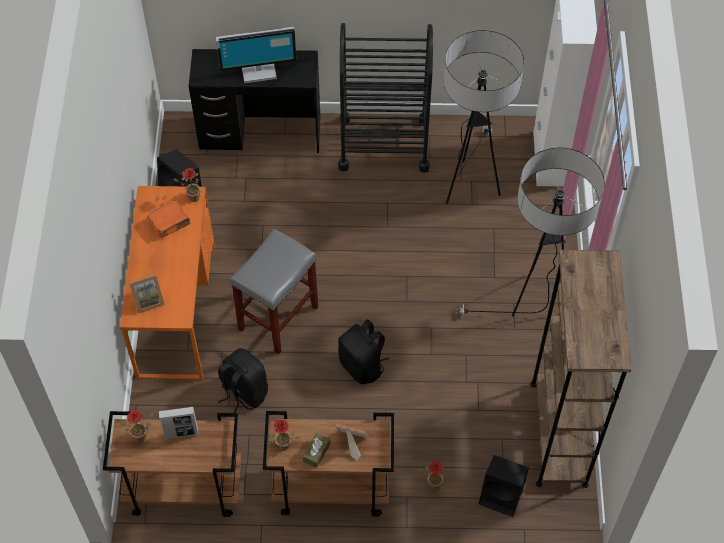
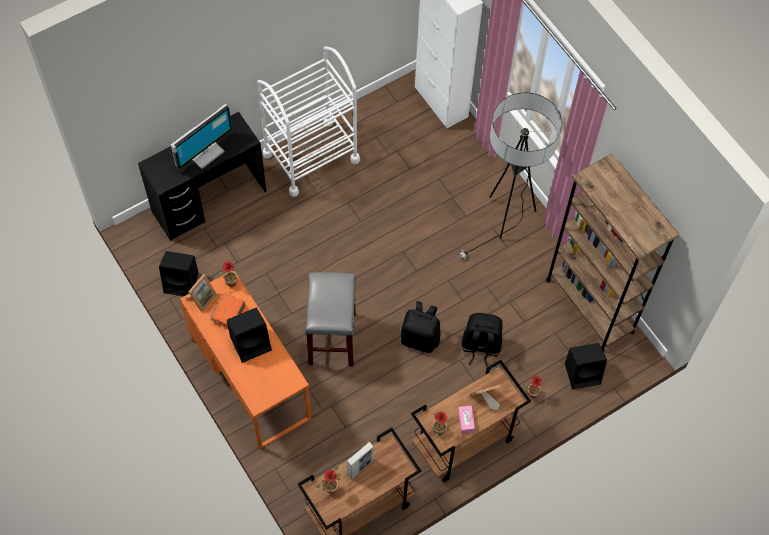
camera: 35 degrees left, 5 degrees up
(148, 300) = (259, 383): picture frame -> picture frame (201, 298)
(169, 260) = (251, 342): none -> black speaker
(243, 392) = (349, 410): black backpack -> black backpack (480, 346)
(316, 452) = (466, 421): brown tissue box -> pink tissue box
(384, 144) = (311, 157): black cart -> white cart
(470, 186) = (399, 155): floor lamp -> none

